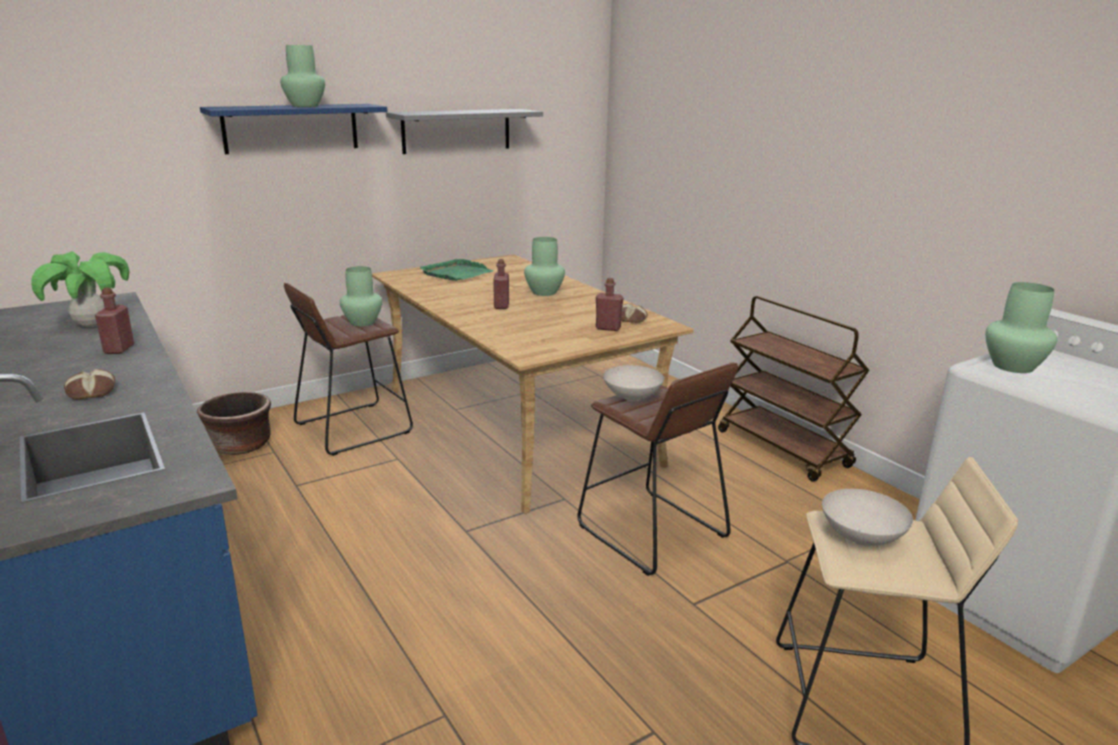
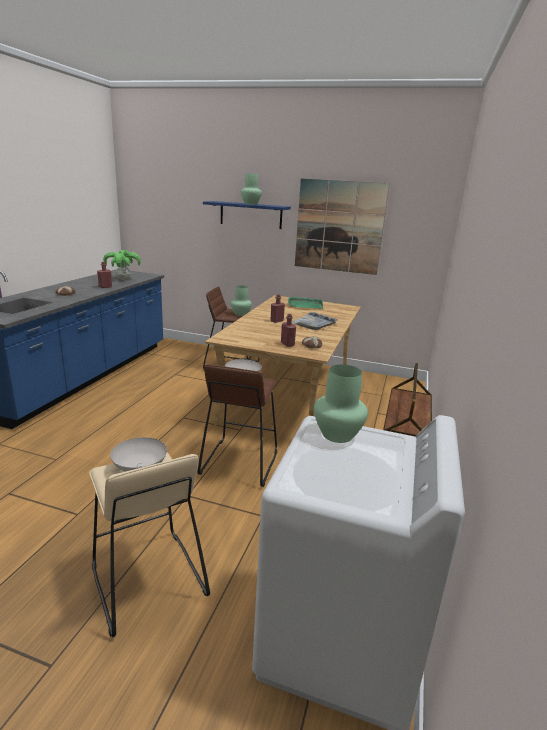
camera: 50 degrees right, 0 degrees up
(240, 445) = (189, 354): brown planter -> none
(456, 130) = (339, 227): grey shelf -> picture
(545, 292) = (314, 323): green vase -> grey tray

